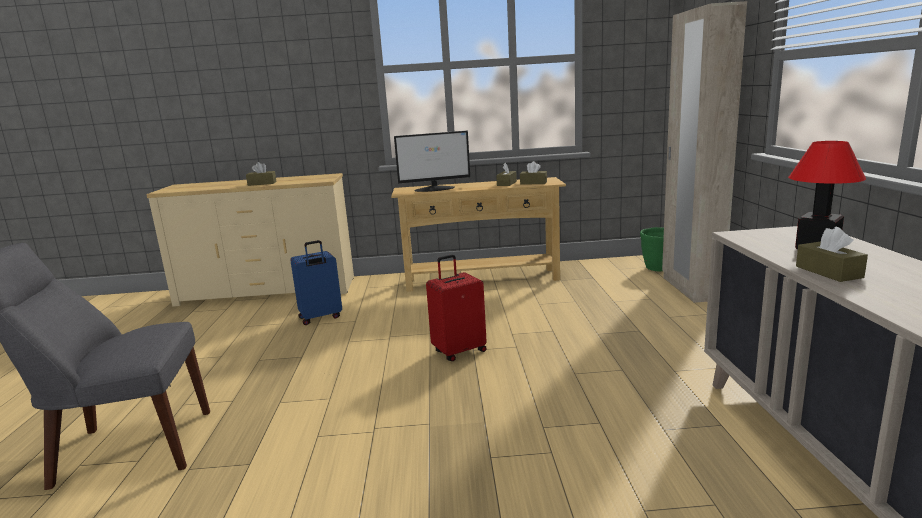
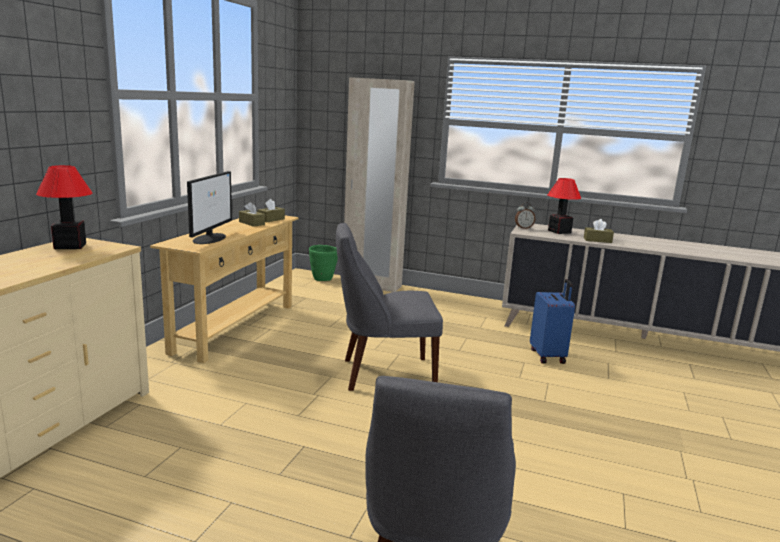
camera: 70 degrees left, 0 degrees up
(262, 183) = (36, 268): brown tissue box -> none
(315, 177) = (69, 246): none -> table lamp
(320, 318) = (203, 420): blue suitcase -> blue suitcase (548, 356)
(459, 351) = (383, 374): red suitcase -> grey chair
(771, 231) = (523, 228): none -> alarm clock

